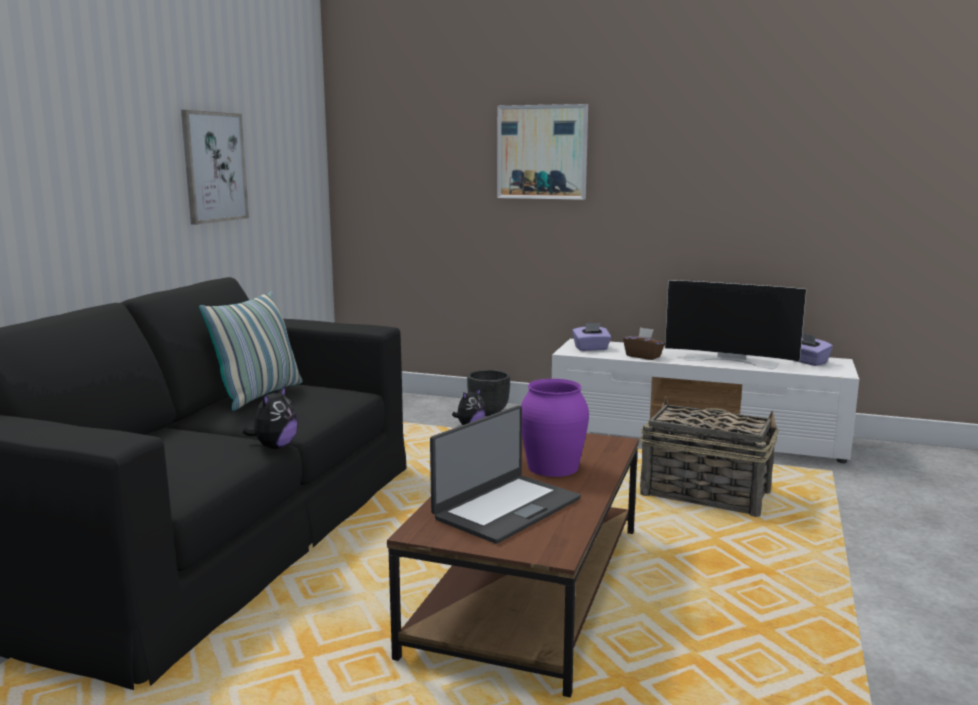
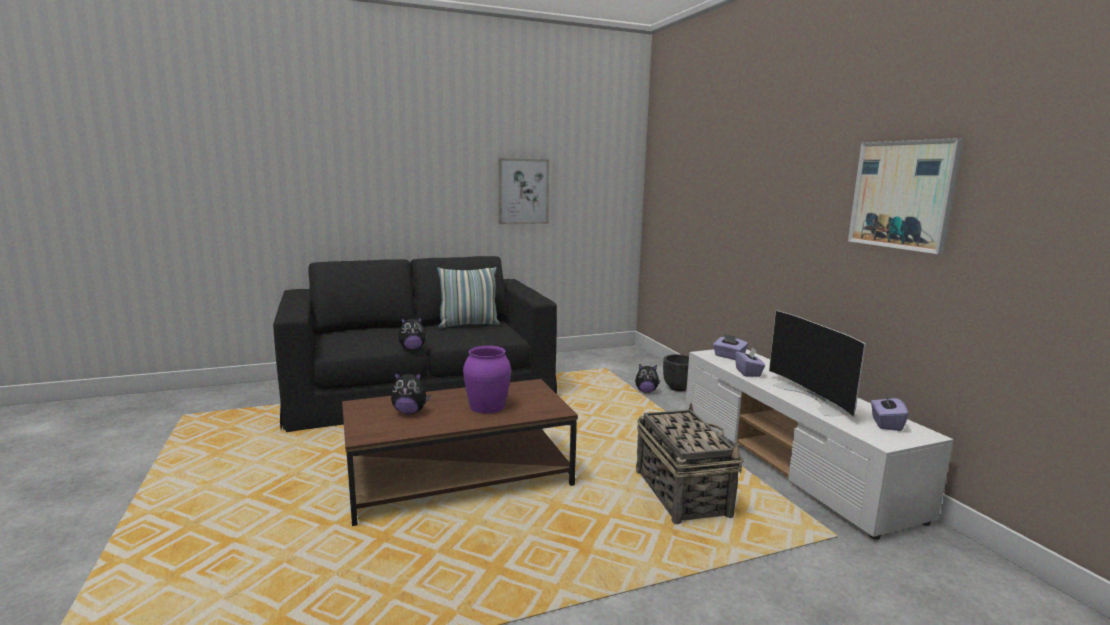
camera: 50 degrees right, 0 degrees up
(506, 508) = (410, 412): laptop -> plush toy
(542, 152) = (742, 189): picture -> picture (902, 195)
(643, 356) = (748, 372): brown tissue box -> purple tissue box

